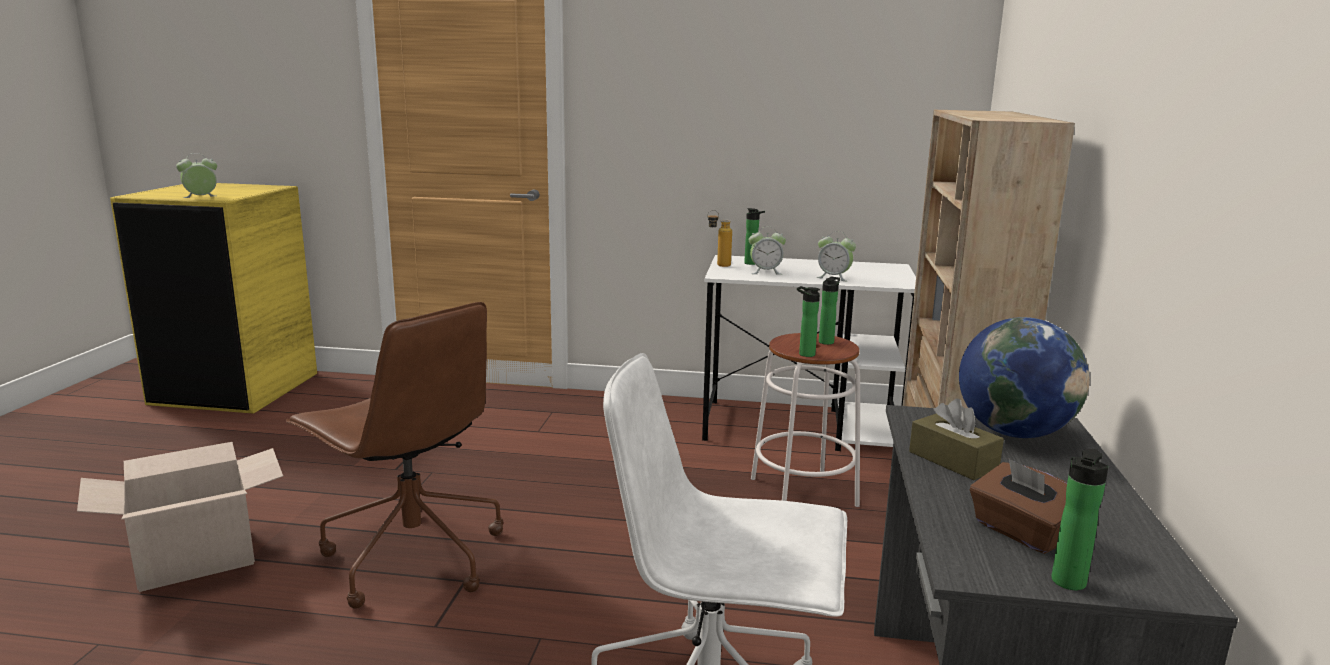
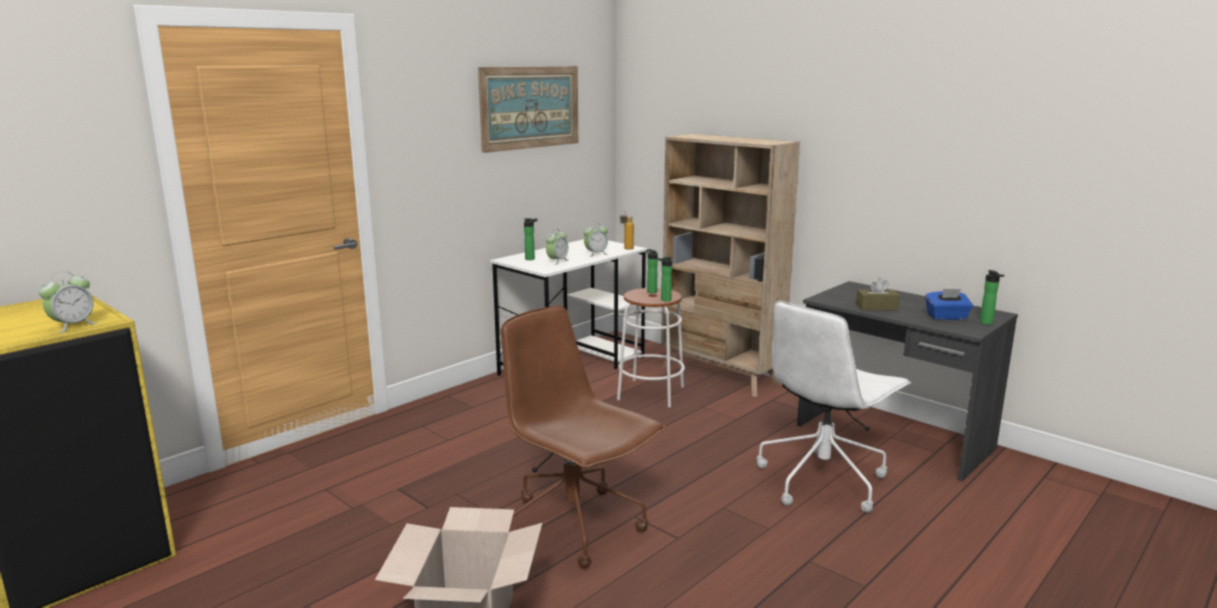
camera: 55 degrees left, 0 degrees up
(201, 198) = (73, 326): alarm clock -> alarm clock turned 150 degrees counterclockwise
(409, 556) = (578, 529): brown office chair -> brown office chair turned 120 degrees counterclockwise
(718, 265) = (519, 265): bottle -> bottle (626, 249)
(811, 63) = (530, 107): none -> picture
(1014, 432) = (856, 292): globe -> none
(1021, 532) = (947, 317): brown tissue box -> blue tissue box

